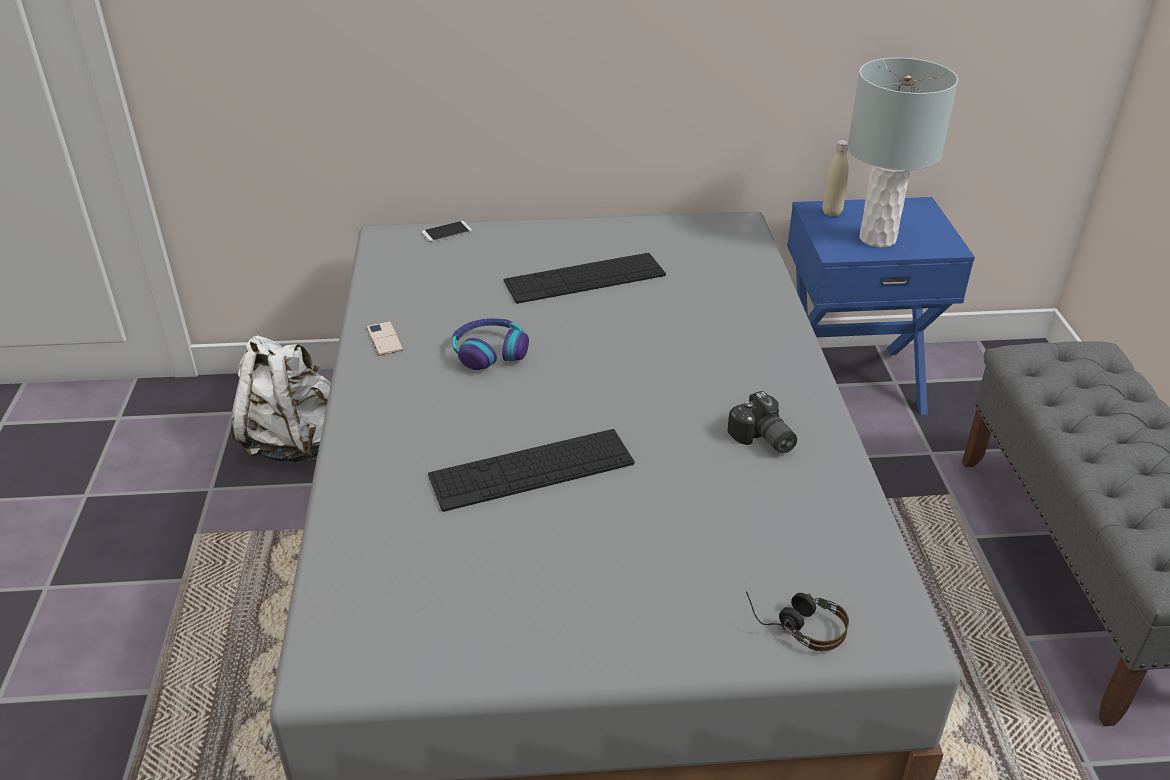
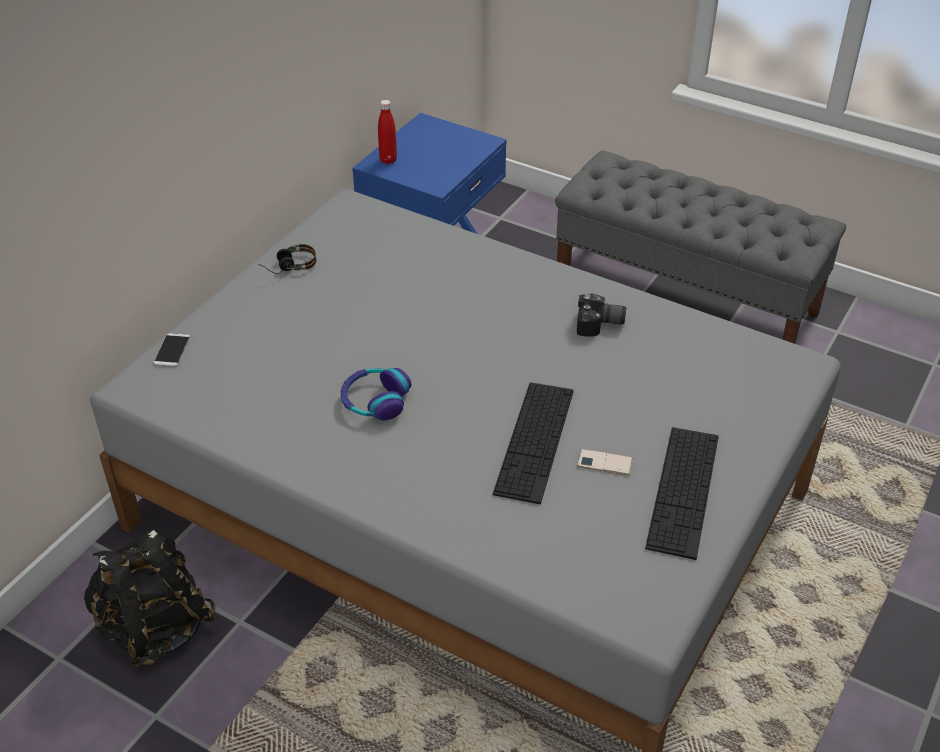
camera: 55 degrees left, 5 degrees up
(295, 442) = (155, 628): white backpack -> black backpack
(384, 339) = (294, 450): phone -> phone (604, 463)
(585, 278) = (332, 310): keyboard -> keyboard (683, 490)
(795, 624) = (765, 397): headphones -> headphones (287, 267)
(832, 212) = (388, 160): beige bottle -> red bottle
(878, 239) = (443, 161): grey table lamp -> none

